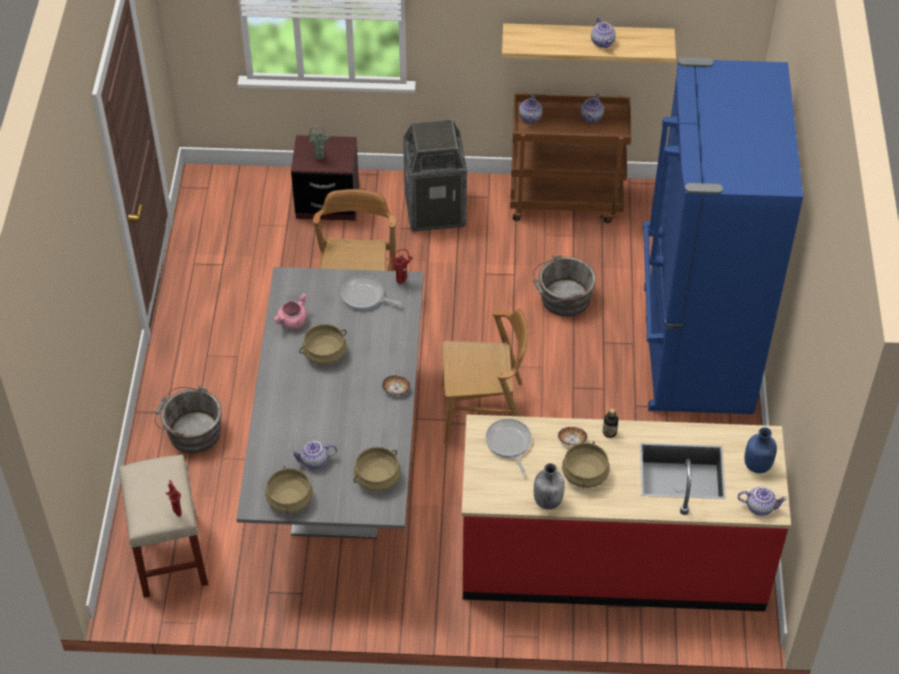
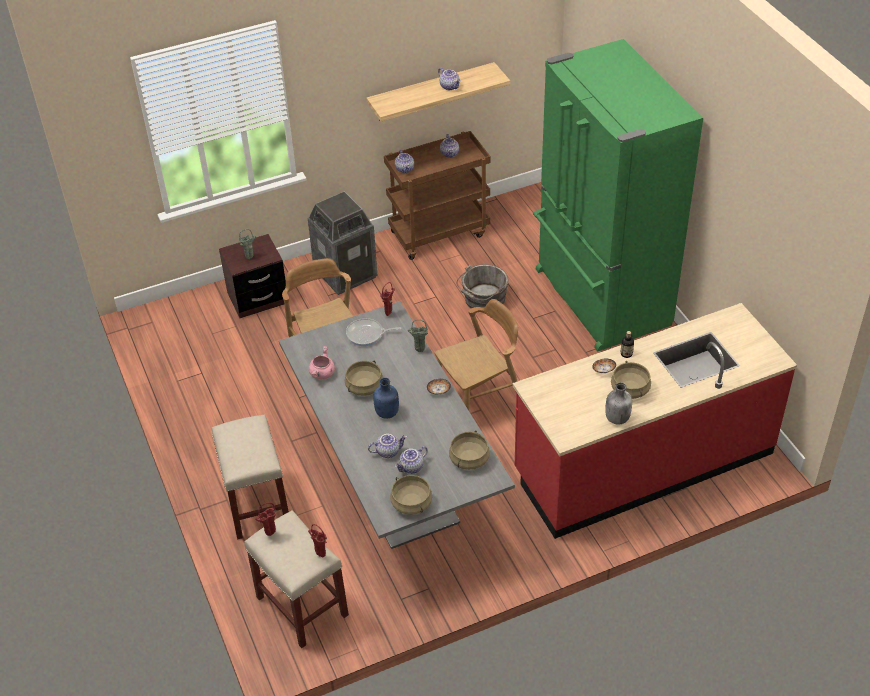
camera: 25 degrees left, 5 degrees down
(144, 471) = (270, 535): none -> red vase
(191, 431) = (257, 505): grey bucket -> beige stool
(405, 337) = (418, 351): none -> green vase
(509, 443) = (559, 390): frying pan -> none
(693, 349) = (599, 298): blue fridge -> green fridge
(757, 466) = (745, 335): blue bottle -> blue bottle (387, 413)
(760, 506) = (767, 361): teapot -> teapot (388, 451)

